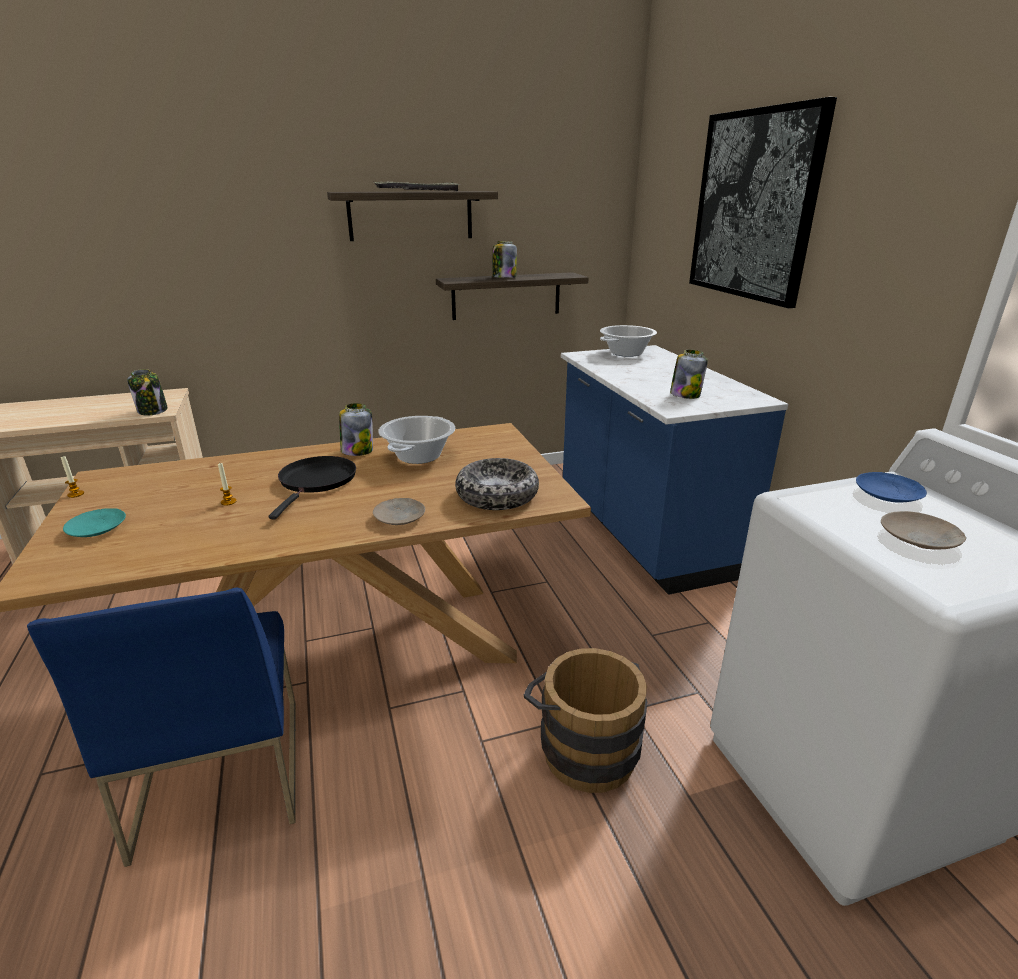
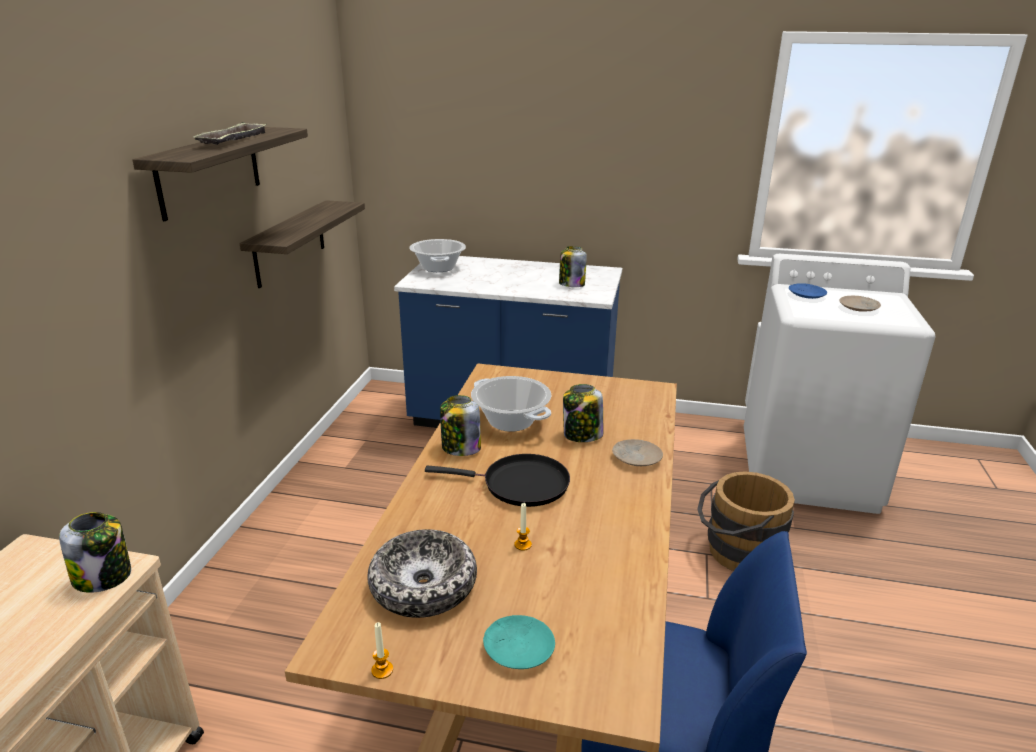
camera: 60 degrees left, 0 degrees up
(316, 482) = (520, 485): black frying pan -> black frying pan turned 150 degrees clockwise
(497, 496) = (629, 409): bowl -> bowl (423, 585)
(504, 278) = (304, 223): jar -> jar (582, 435)
(753, 206) = (541, 121): picture -> none

